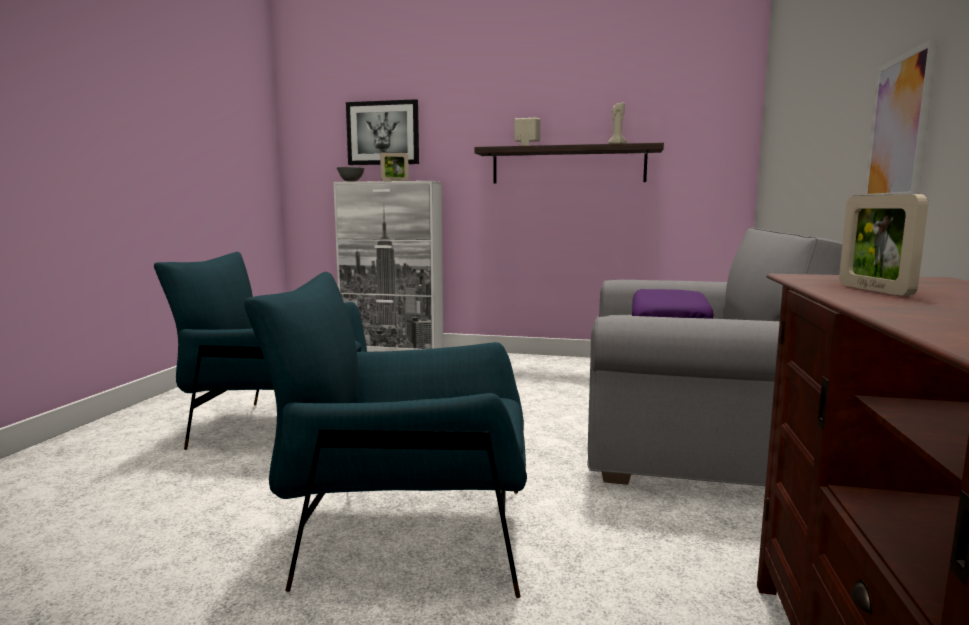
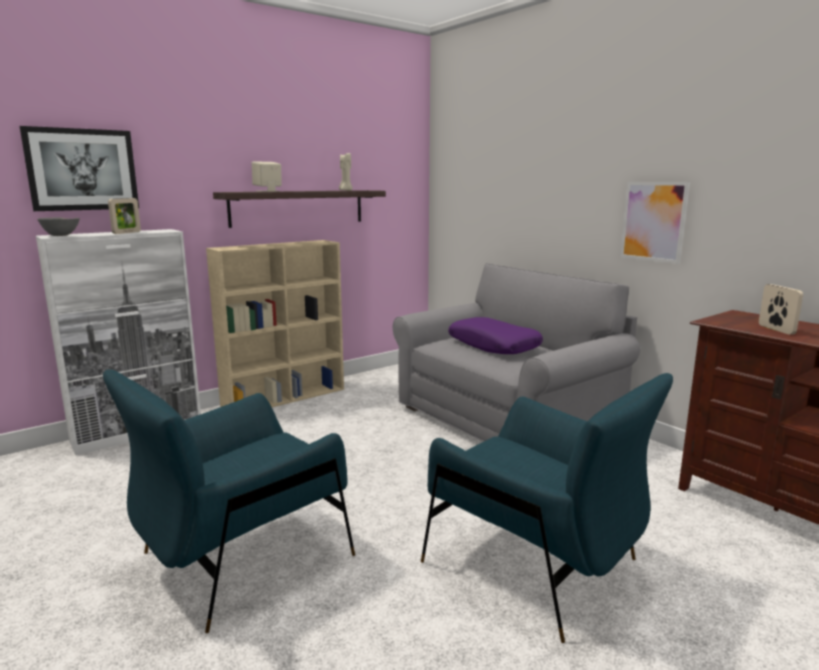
camera: 50 degrees left, 5 degrees up
(408, 534) = (535, 564): blue armchair -> blue armchair turned 90 degrees counterclockwise
(526, 359) = (285, 397): none -> beige bookcase
(874, 290) = (776, 330): picture frame -> picture frame turned 135 degrees counterclockwise

